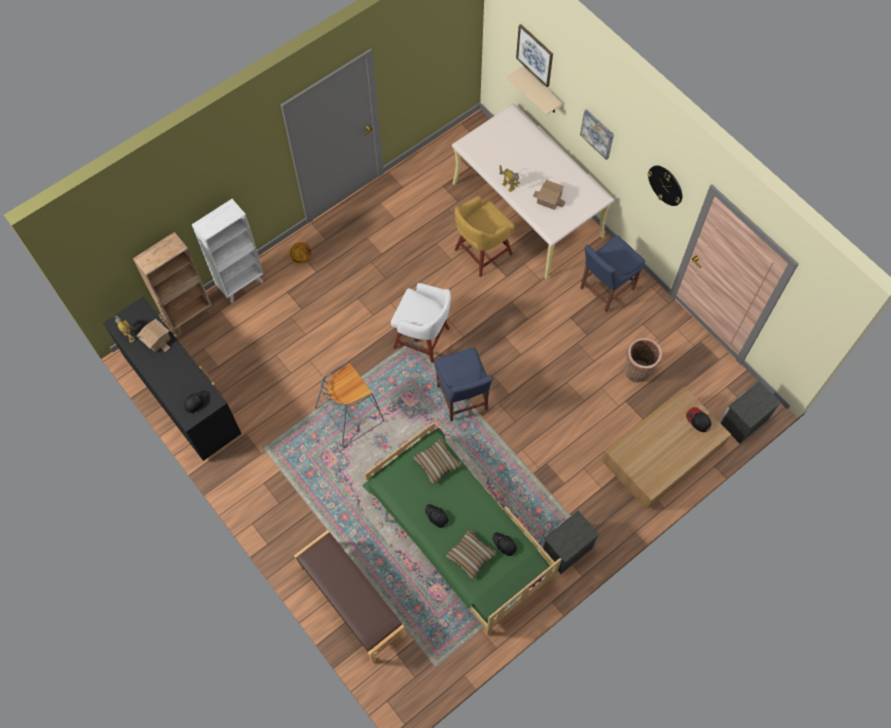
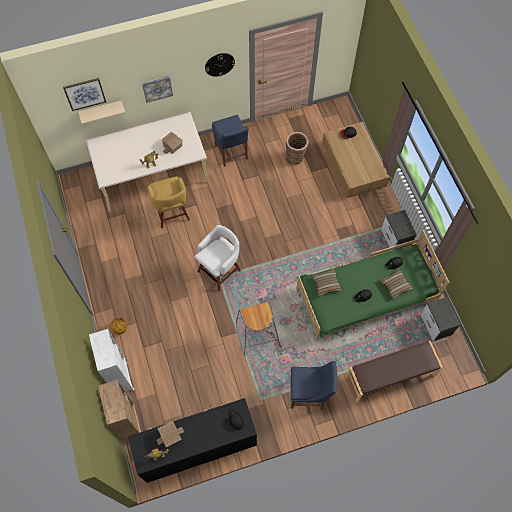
camera: 70 degrees left, 0 degrees up
(462, 400) = (275, 261): blue chair -> blue chair (309, 394)
(743, 421) = (347, 118): nightstand -> nightstand (436, 325)

